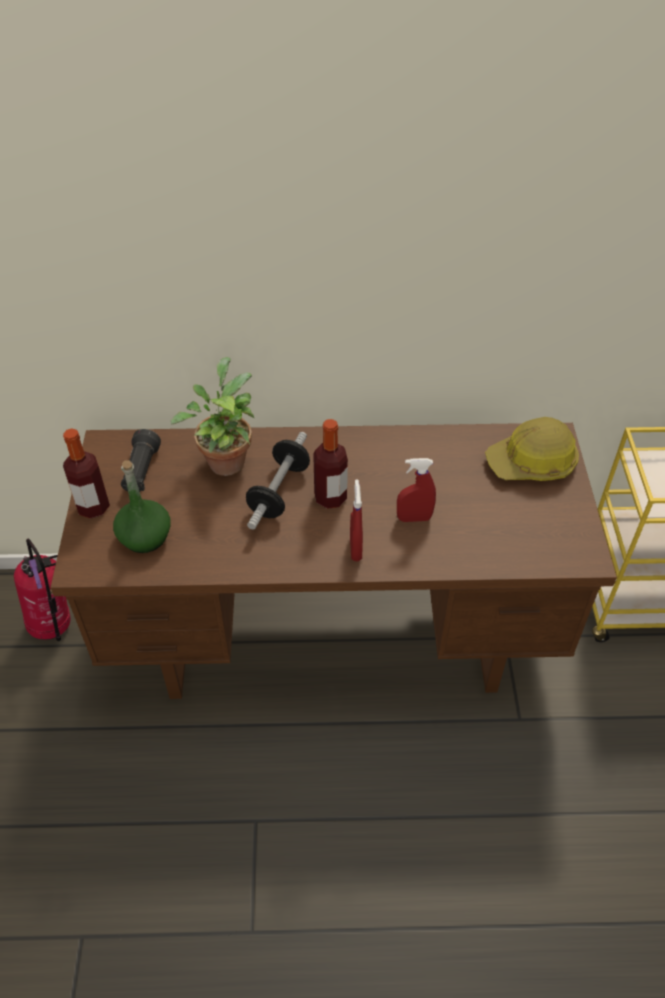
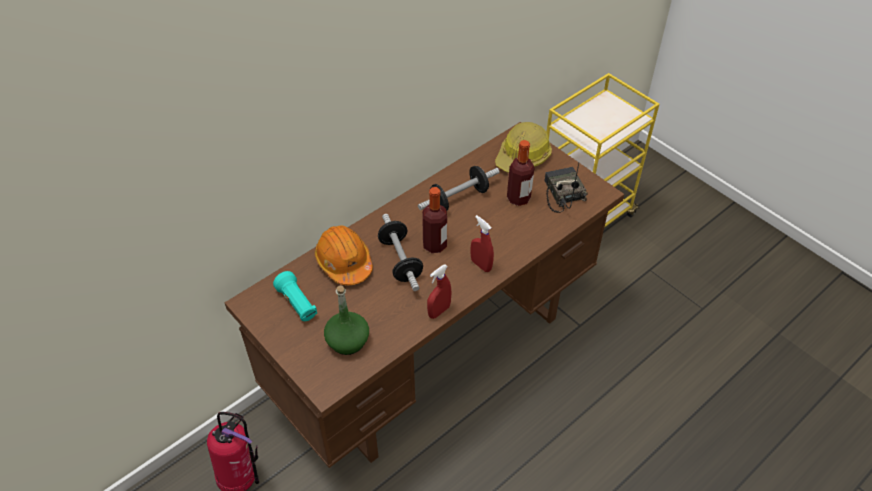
camera: 40 degrees left, 0 degrees up
(93, 507) = (291, 346): bottle -> bottle (518, 198)
(141, 471) = (297, 304): black flashlight -> turquoise flashlight
(225, 459) = (344, 262): potted plant -> orange hard hat
(409, 465) = (459, 198): none -> dumbbell
(414, 518) = (494, 227): red spray bottle -> red spray bottle (439, 311)
(535, 529) = (562, 193): none -> radio

